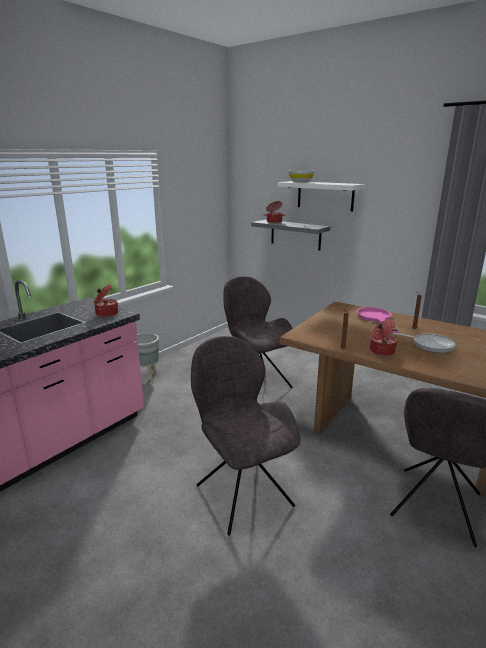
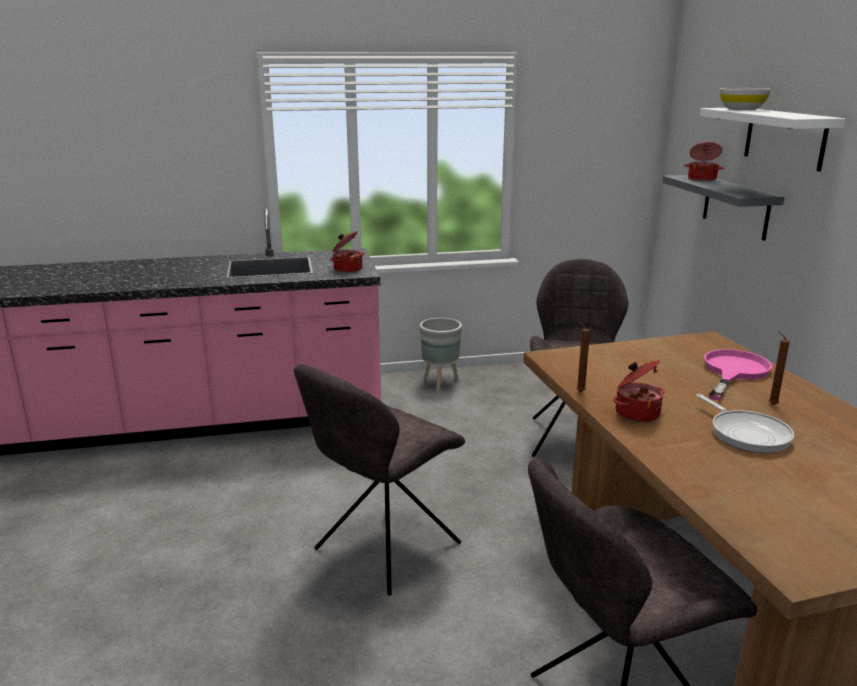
camera: 40 degrees right, 0 degrees up
(242, 493) = (383, 549): grey chair -> grey chair turned 150 degrees counterclockwise

